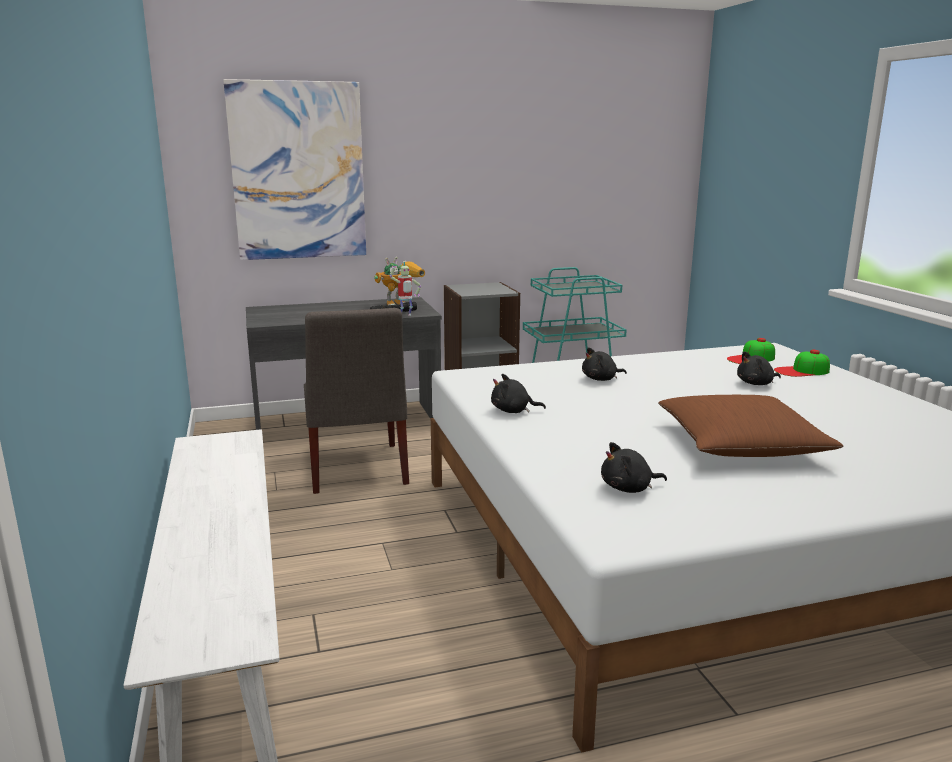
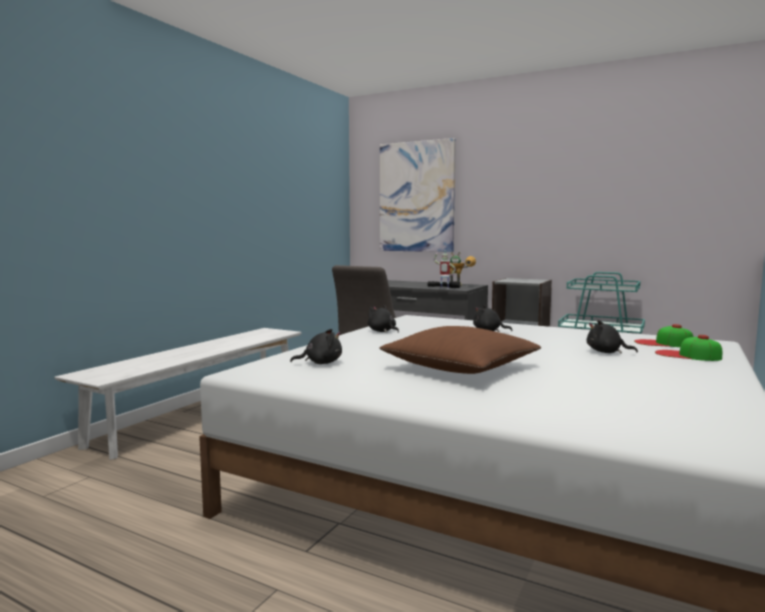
camera: 45 degrees right, 10 degrees down
(629, 488) = (320, 363): black plush toy -> black plush toy turned 135 degrees clockwise

